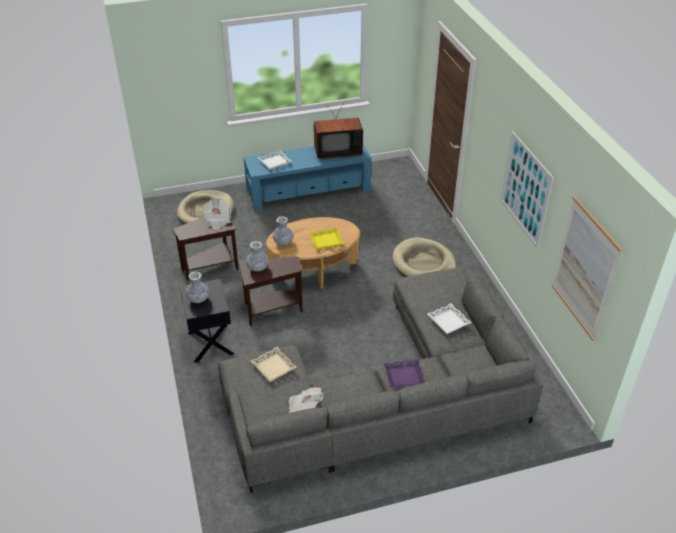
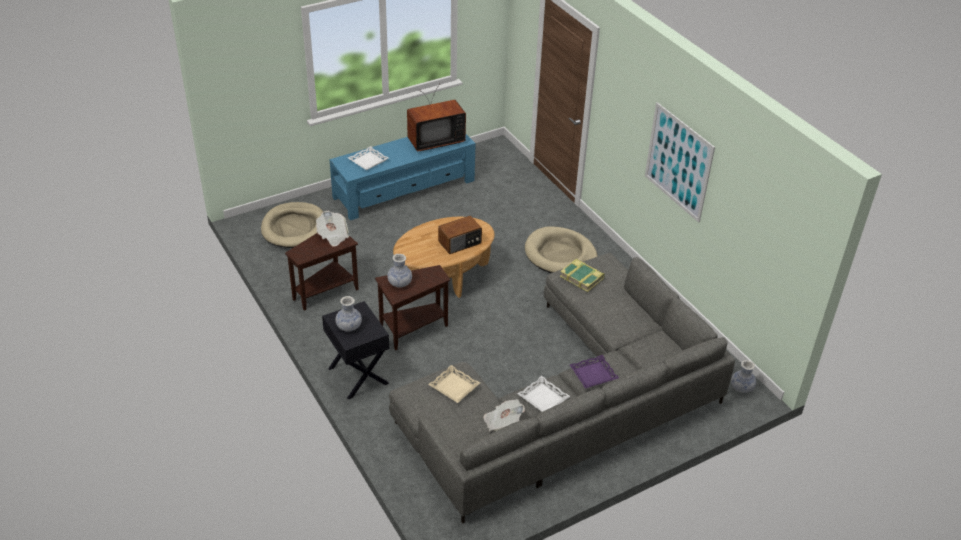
camera: 15 degrees left, 0 degrees up
(283, 241) = (413, 251): vase -> vase (741, 388)
(326, 240) = (460, 243): yellow tray -> radio
(425, 285) = (582, 277): none -> book
(449, 321) = (619, 311): white tray -> white tray (543, 398)
(584, 269) = (761, 236): picture -> none

